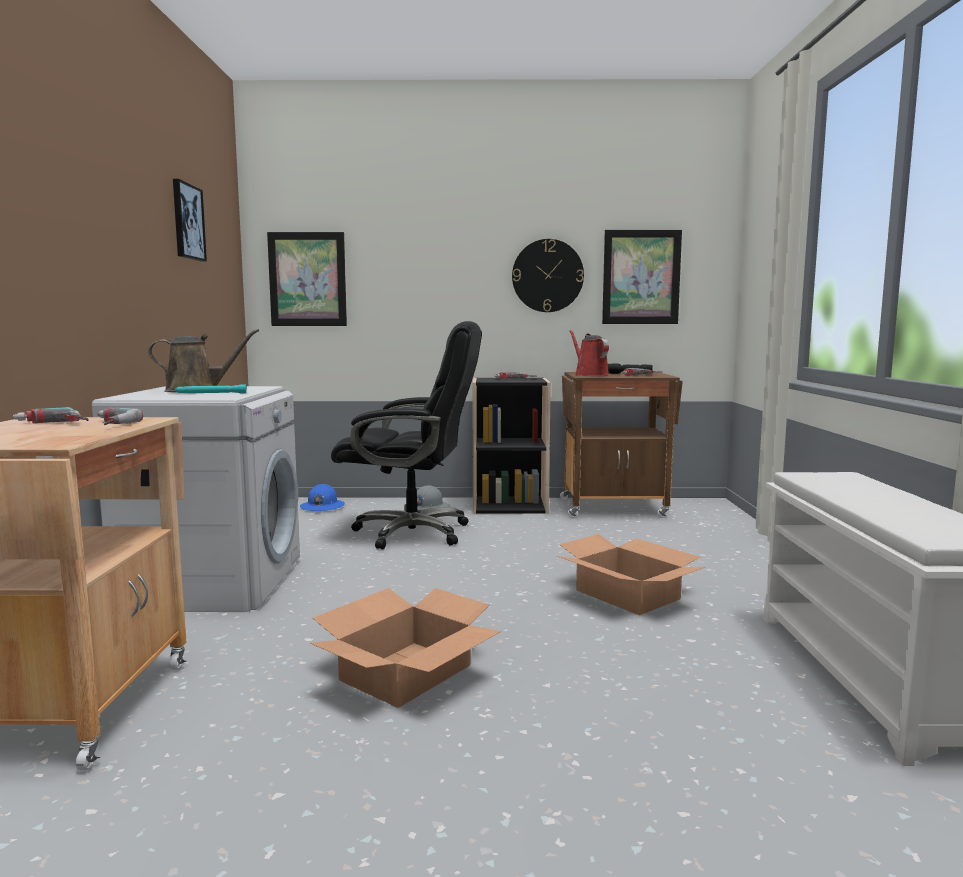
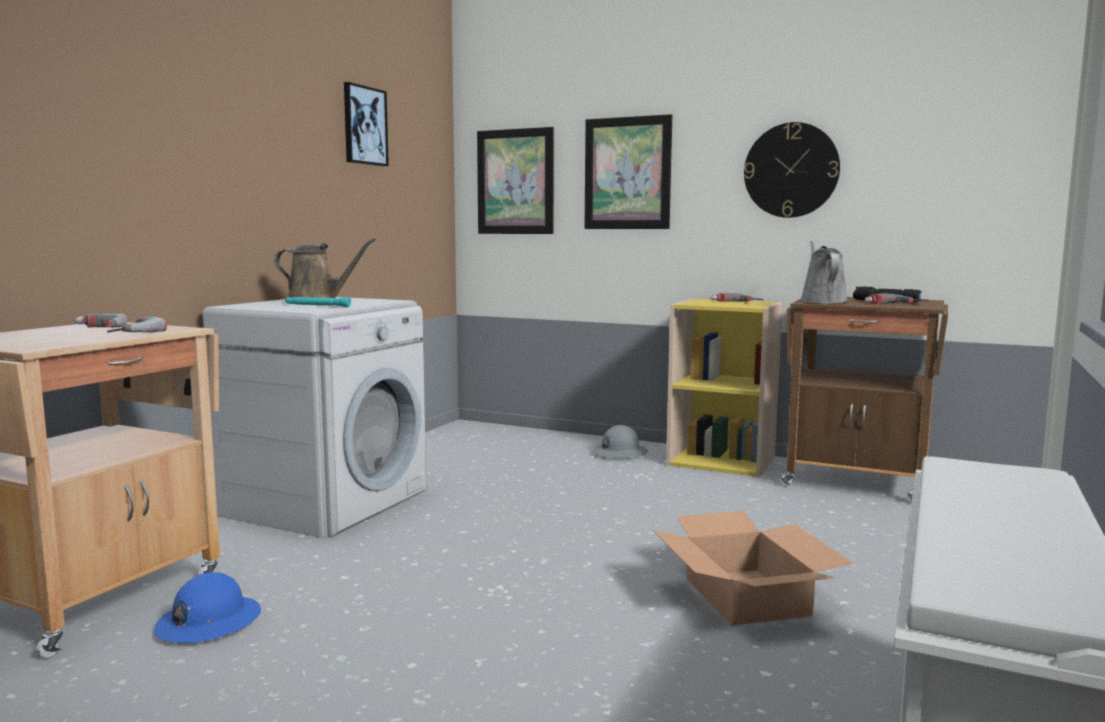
camera: 25 degrees right, 0 degrees up
(322, 507) = (511, 437): blue hard hat -> blue hard hat (208, 622)
(406, 673) = (393, 634): cardboard box -> none
(409, 532) = (569, 478): black office chair -> none
(510, 505) = (723, 461): black bookcase -> yellow bookcase
(589, 375) = (822, 301): red watering can -> grey watering can
(641, 277) = (923, 169): picture -> picture (627, 173)

